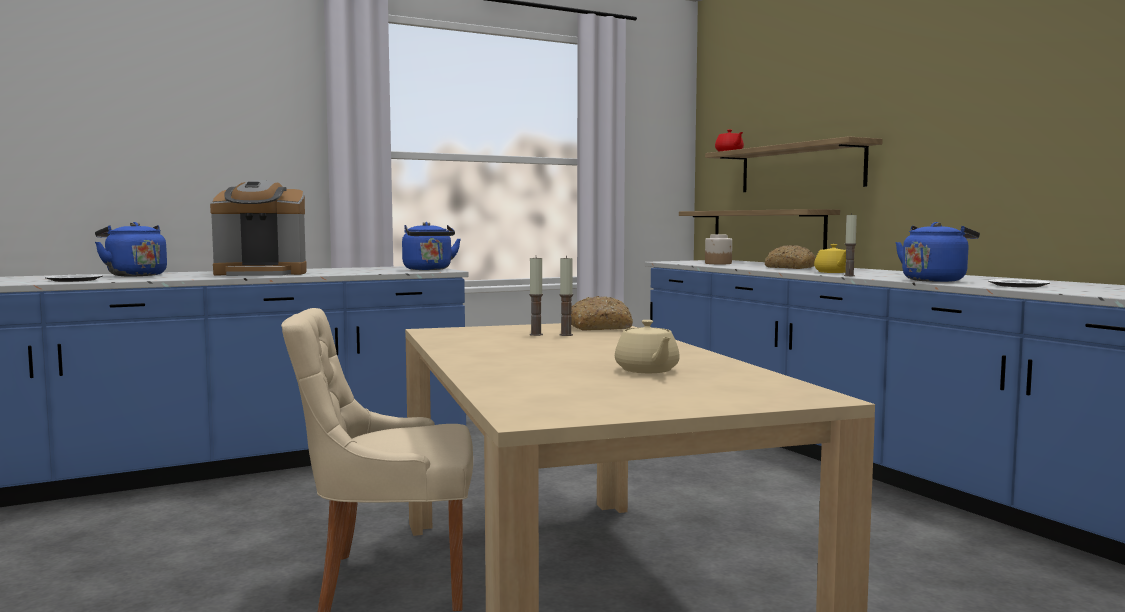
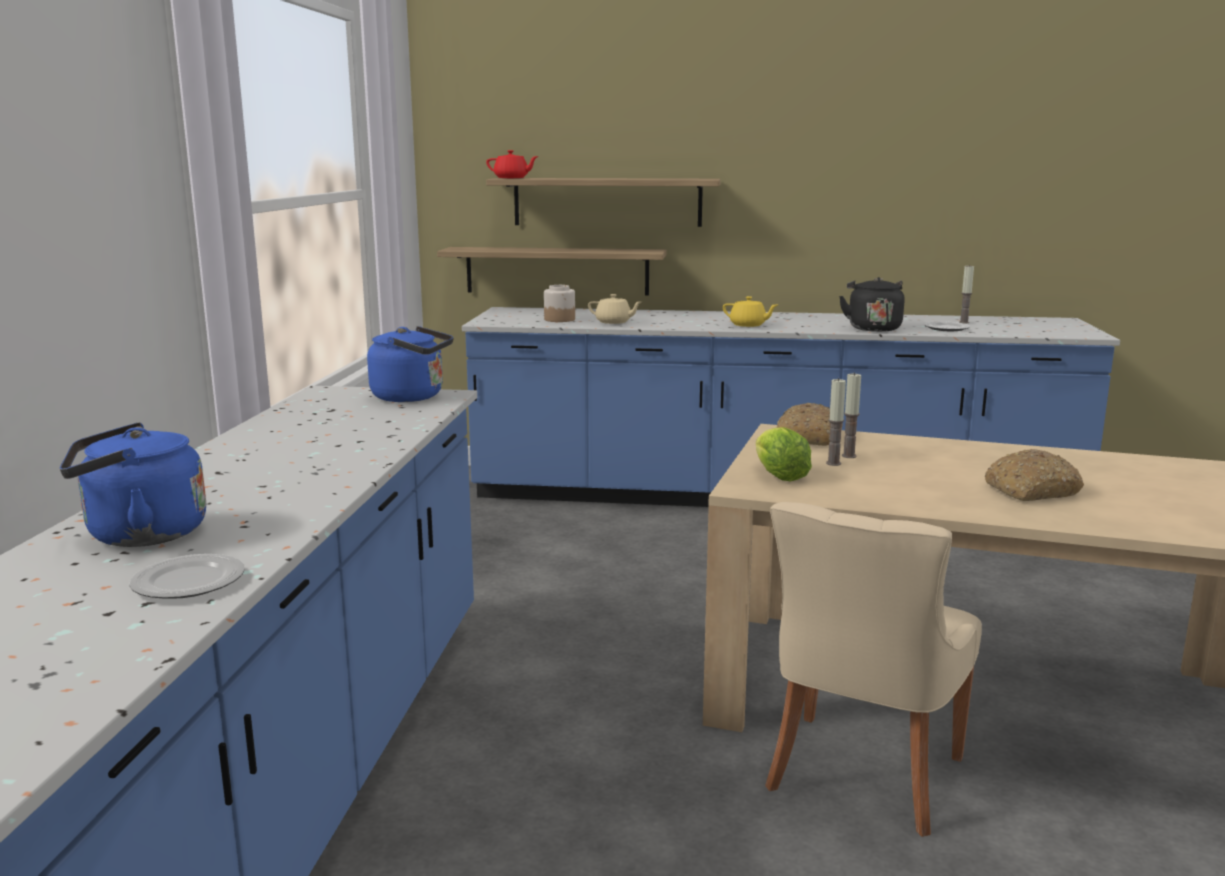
camera: 55 degrees left, 10 degrees up
(262, 274) = (307, 466): coffee machine -> none
(478, 331) = (778, 475): none -> lettuce
(647, 370) = (1093, 477): beige teapot -> beige teapot (614, 322)
(789, 267) = (664, 319): bread -> bread (1031, 491)
(849, 276) = (793, 330): candle -> candle (964, 322)
(935, 280) = (873, 328): blue kettle -> black kettle

